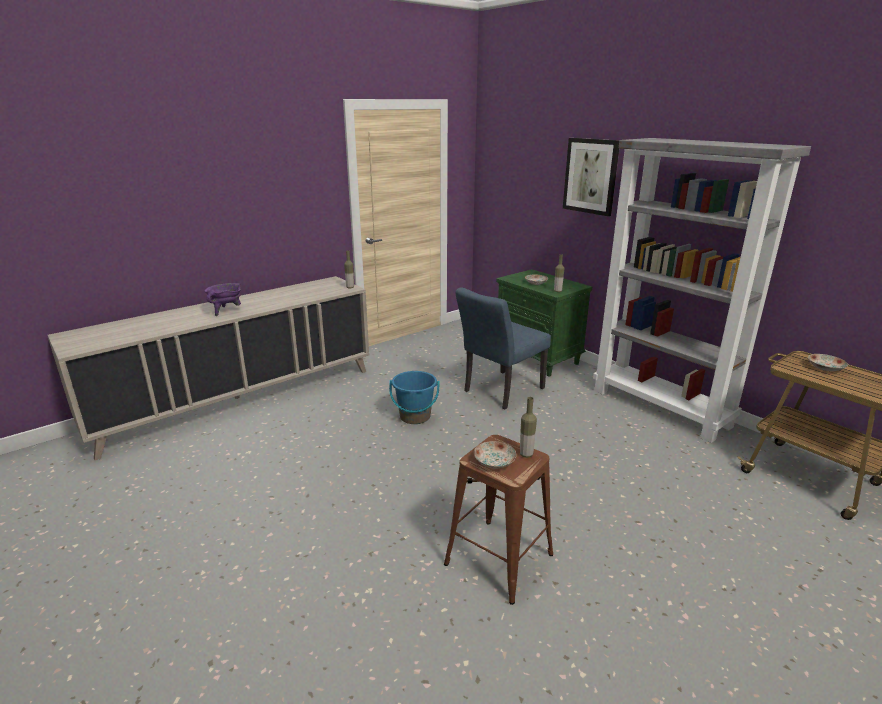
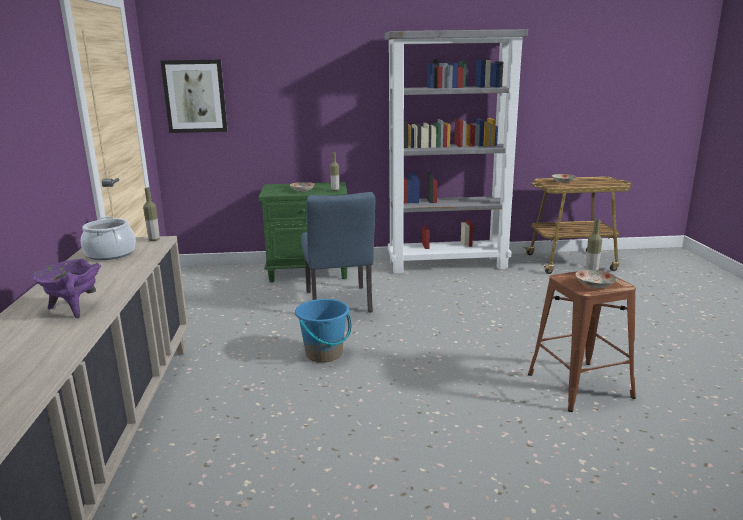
camera: 55 degrees left, 5 degrees down
(314, 288) = (110, 254): none -> cooking pot
(591, 176) = (321, 75): picture -> picture (195, 96)

